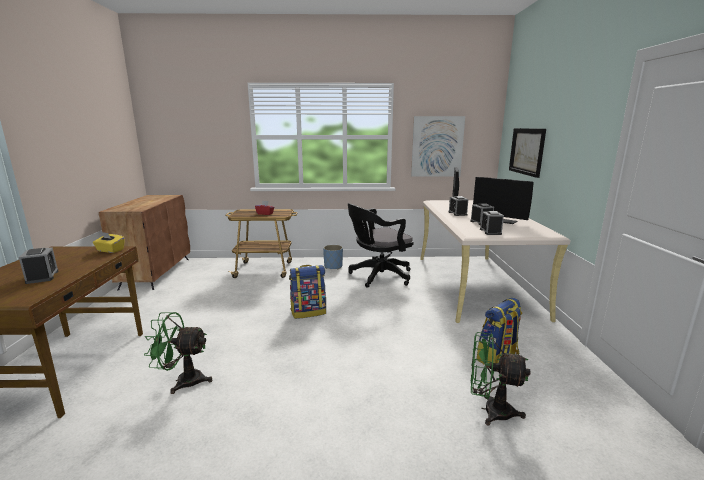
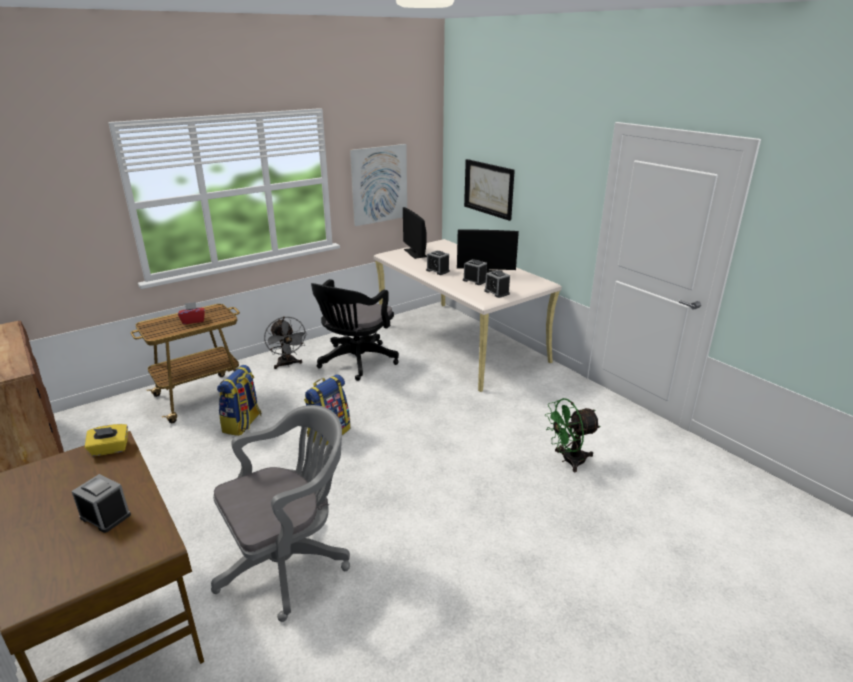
camera: 35 degrees left, 10 degrees up
(183, 381) = (289, 561): green fan -> grey office chair
(333, 266) = (287, 364): blue planter -> grey fan
(497, 358) = (539, 414): backpack -> backpack (242, 424)

